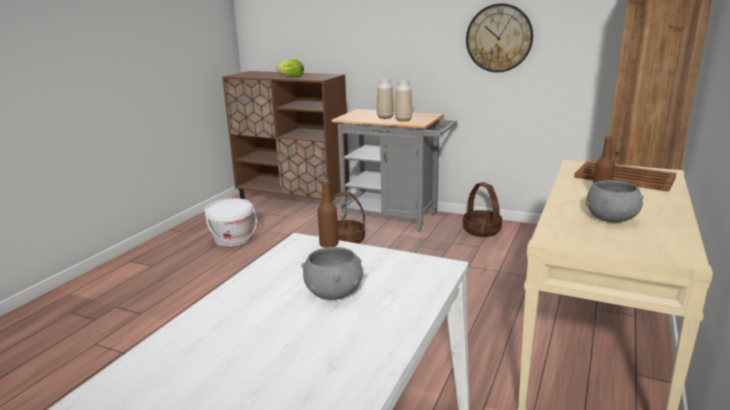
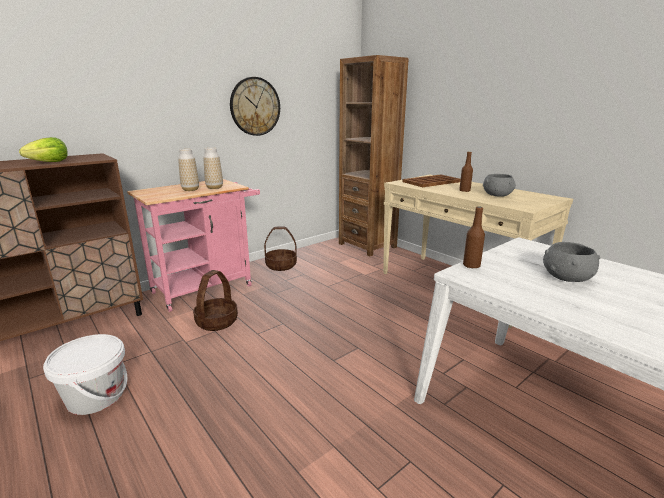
camera: 65 degrees left, 0 degrees up
(395, 217) = (208, 287): grey cart -> pink cart

